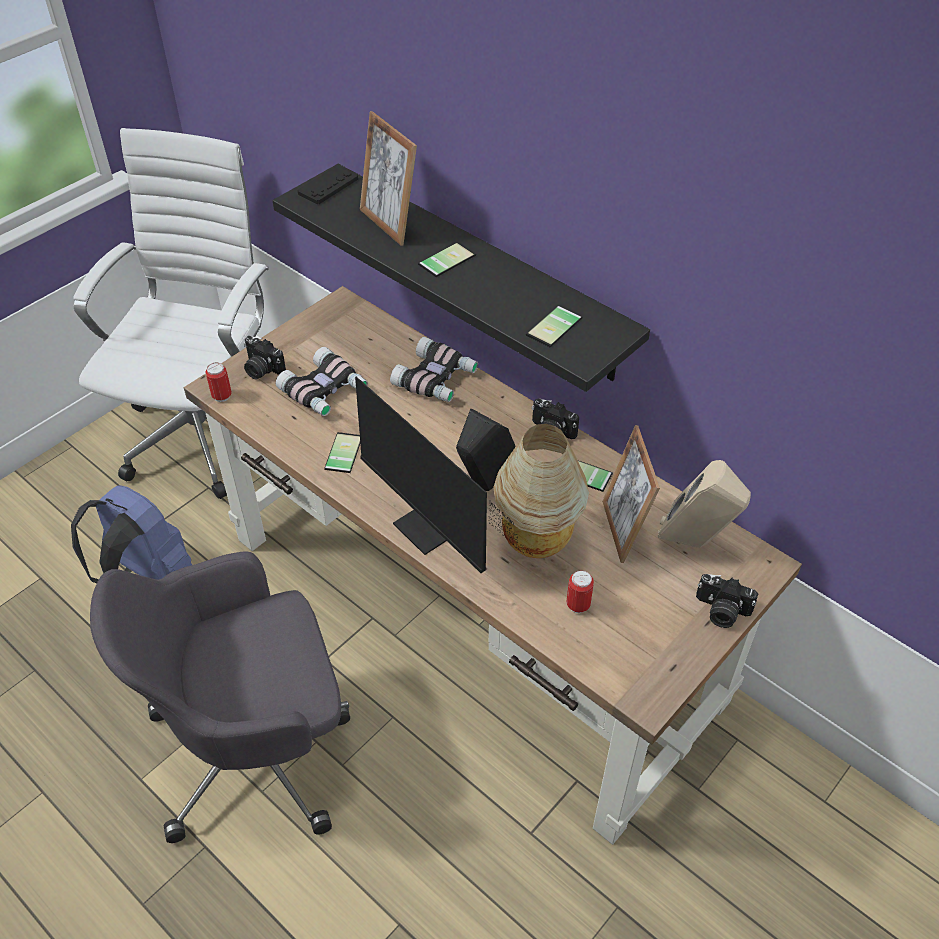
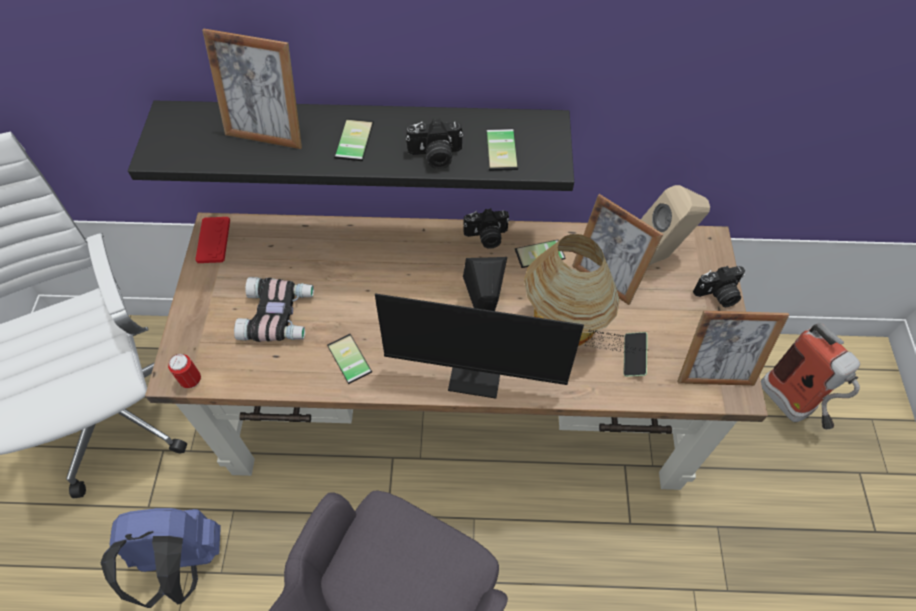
camera: 40 degrees left, 10 degrees up
(261, 369) = (202, 332): camera -> camera (435, 156)
(328, 186) = (169, 128): black game controller -> none
(333, 311) = (213, 240): none -> red game controller
(436, 379) = (359, 246): binoculars -> none
(578, 605) = (634, 357): can -> phone
(639, 668) = (714, 374): none -> picture frame
(821, 867) = (792, 408): none -> fire extinguisher

